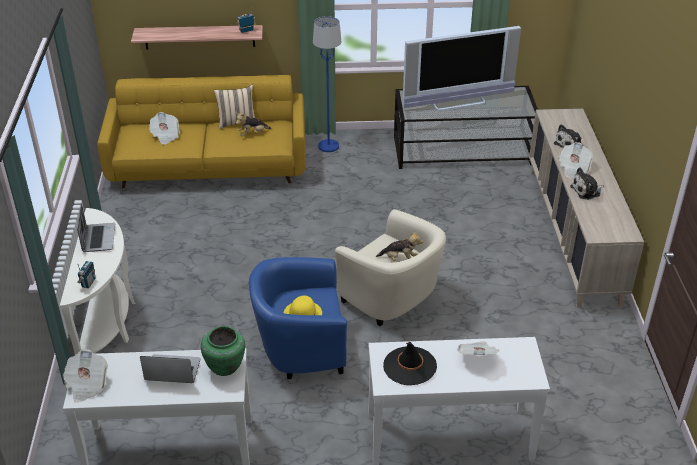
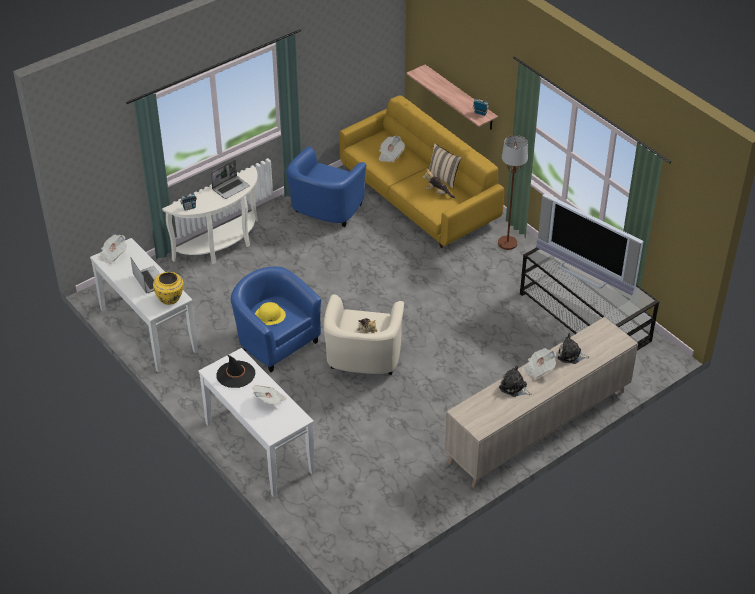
camera: 55 degrees right, 5 degrees up
(153, 228) = (325, 212): none -> blue armchair
(225, 366) = (170, 299): green vase -> yellow vase
(328, 146) = (507, 243): blue floor lamp -> brown floor lamp

